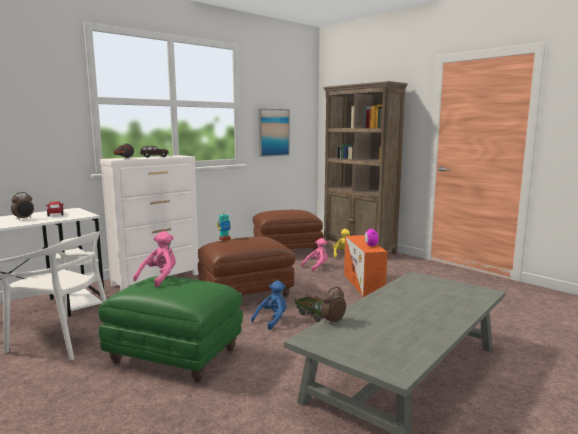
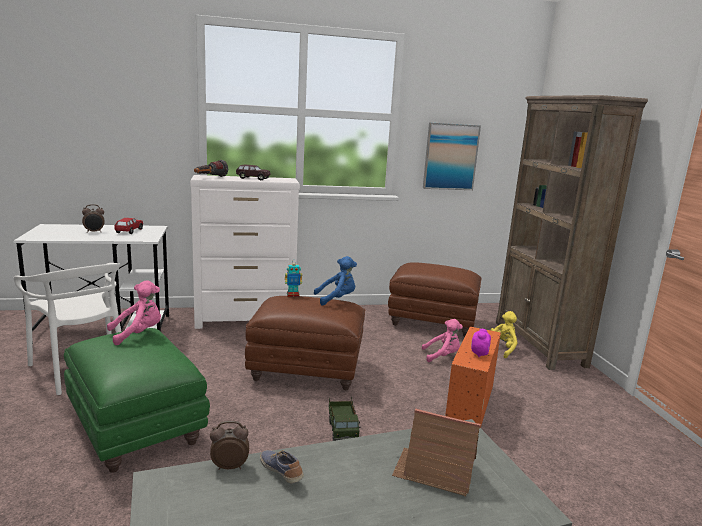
camera: 30 degrees right, 5 degrees up
(272, 320) = (287, 419): blue plush toy -> blue plush toy (337, 299)
(363, 315) = (281, 472): none -> shoe
(429, 293) = (435, 471): none -> toy house

